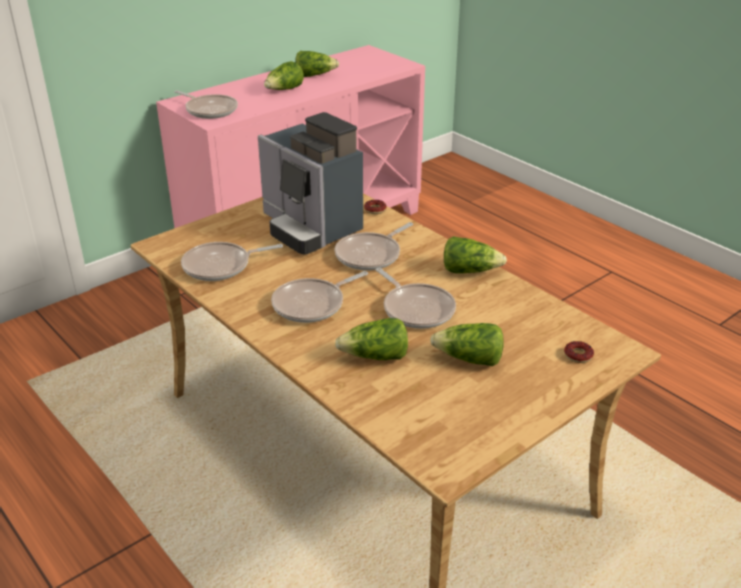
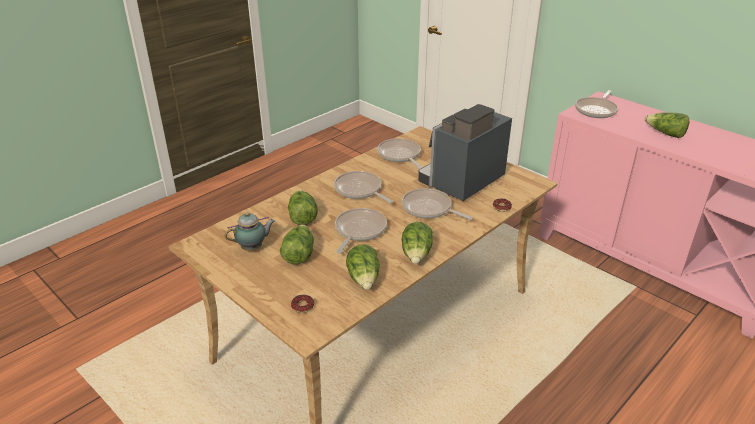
camera: 85 degrees right, 0 degrees up
(314, 75) = (716, 144): lettuce -> lettuce (364, 279)
(416, 309) = (359, 230): frying pan -> frying pan turned 150 degrees clockwise
(455, 402) = (253, 248): none -> teapot

